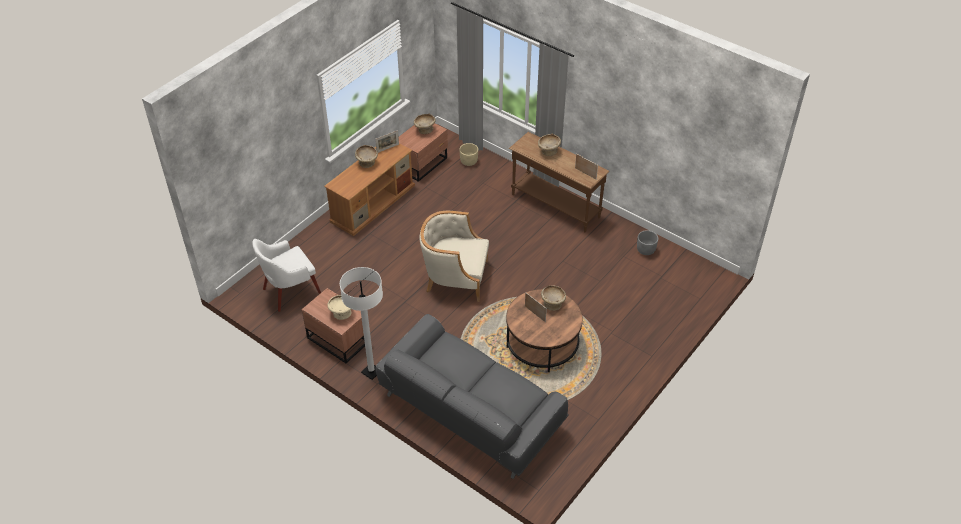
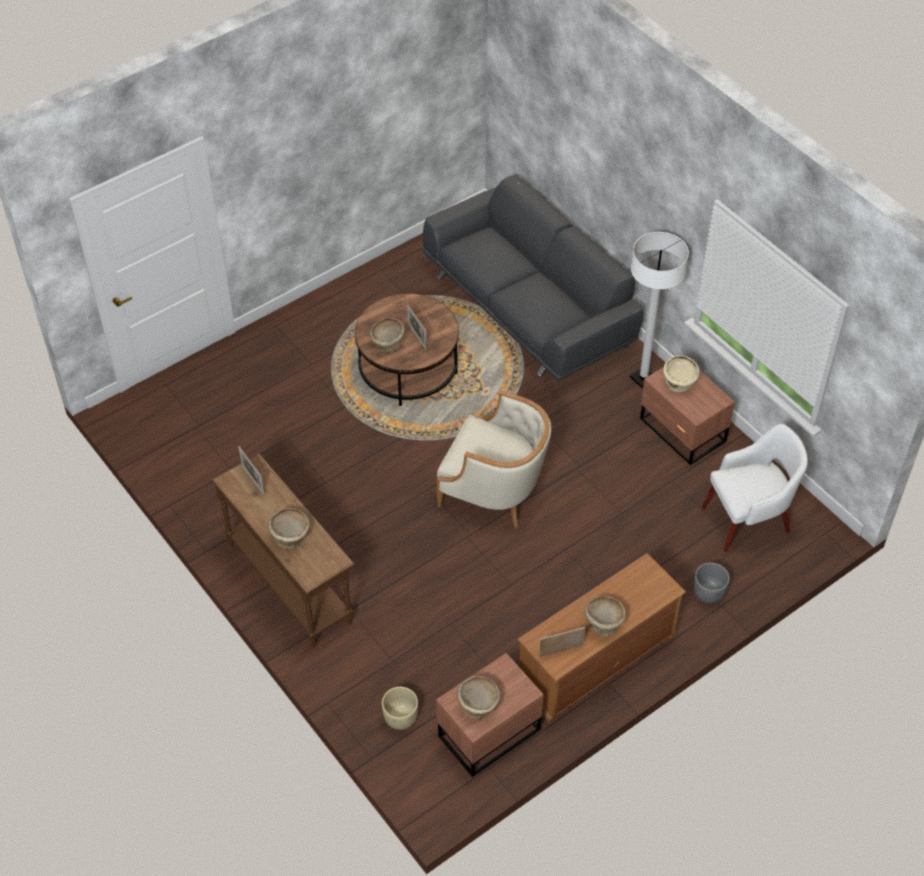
camera: 165 degrees left, 5 degrees up
(645, 250) = (193, 473): grey planter -> grey planter (708, 593)

